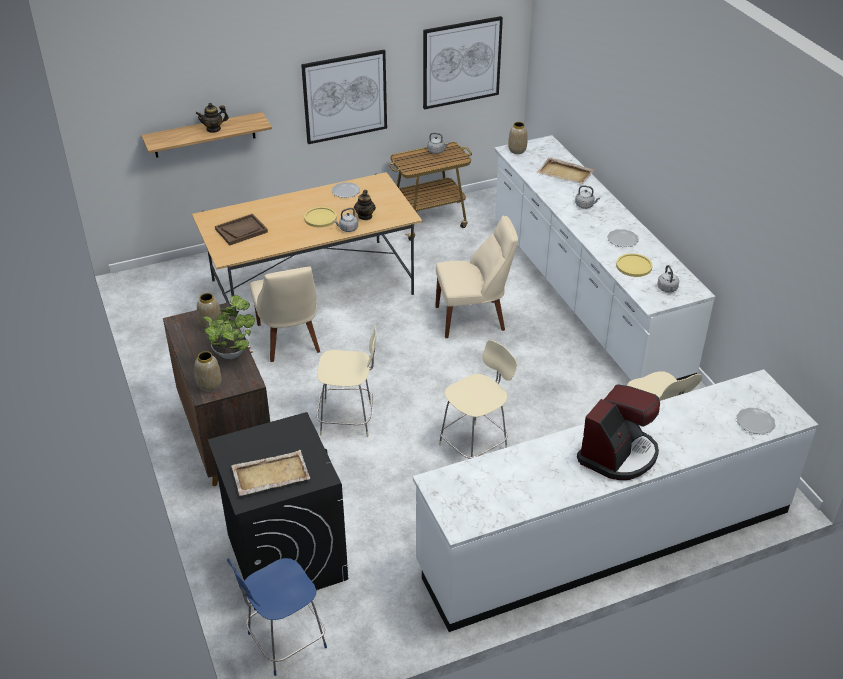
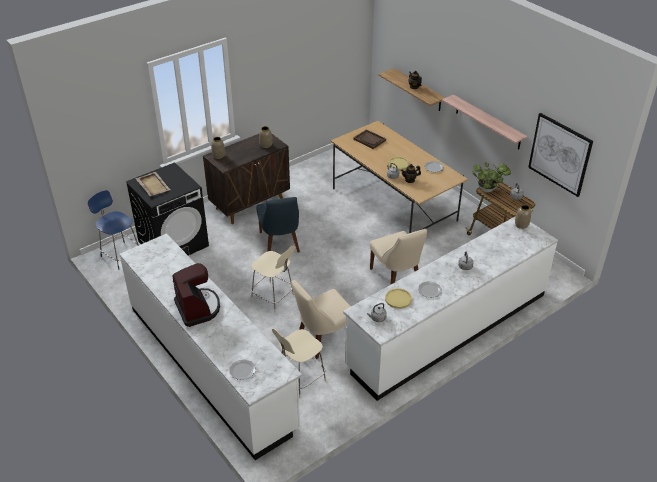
camera: 75 degrees right, 0 degrees up
(232, 351) = (247, 156): potted plant -> potted plant (488, 189)
(289, 340) = (339, 207): beige chair -> beige chair (323, 339)
(345, 96) = (488, 122): picture -> shelf
(348, 419) = (280, 243): beige stool -> blue chair
(565, 173) = (504, 252): beige tray -> none
(618, 454) = (198, 308): coffee machine -> coffee machine turned 135 degrees counterclockwise

